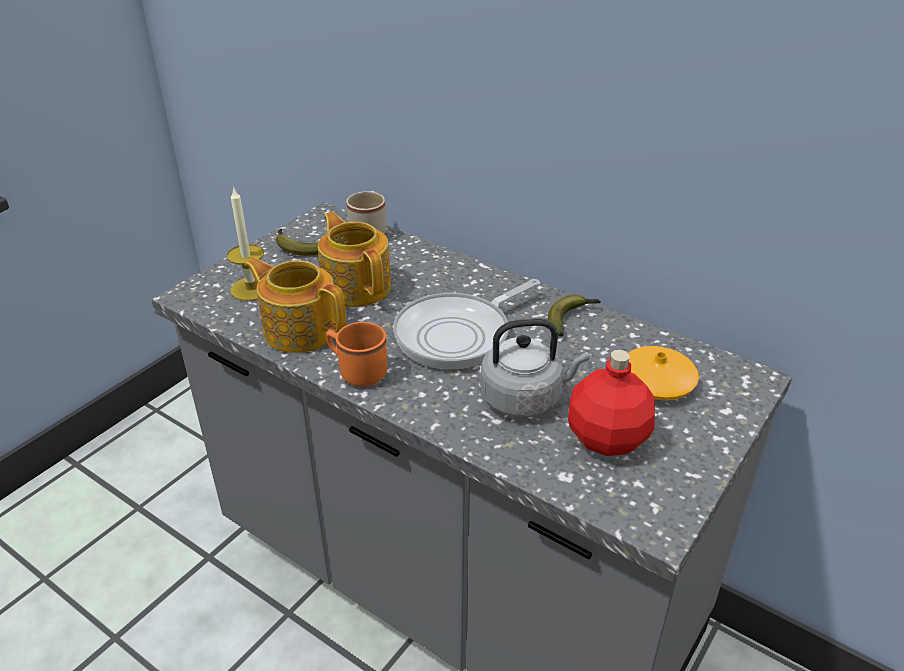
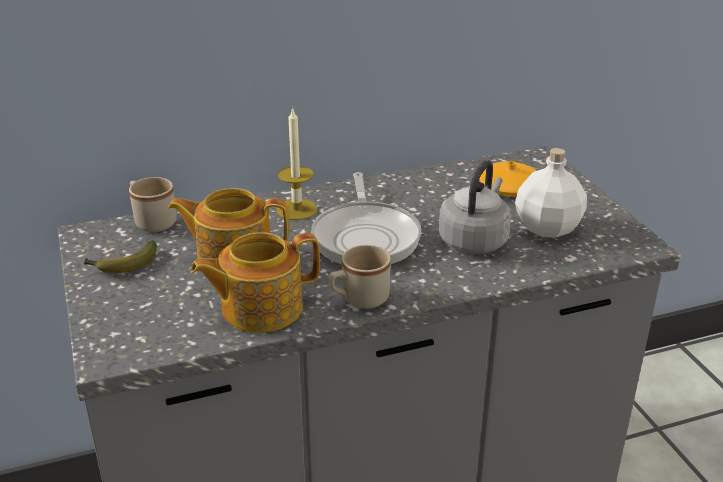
camera: 55 degrees left, 5 degrees down
(251, 289) = (154, 314): candle -> candle (297, 209)
(357, 371) = (359, 299): orange mug -> beige mug
(571, 319) = (404, 187): banana -> none
(606, 438) = (546, 228): red bottle -> white bottle

